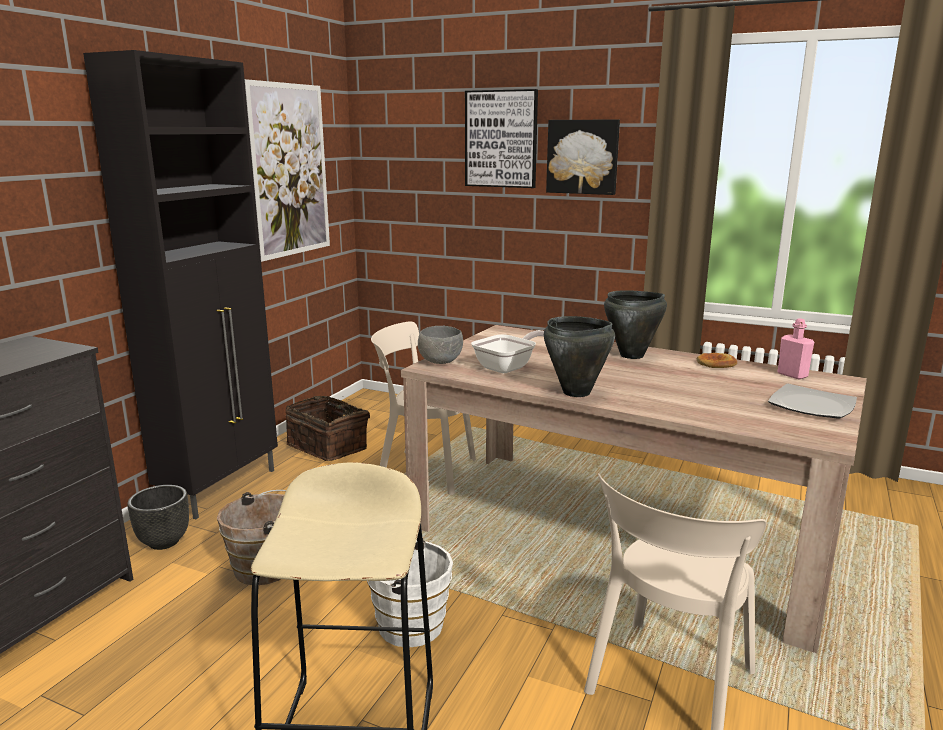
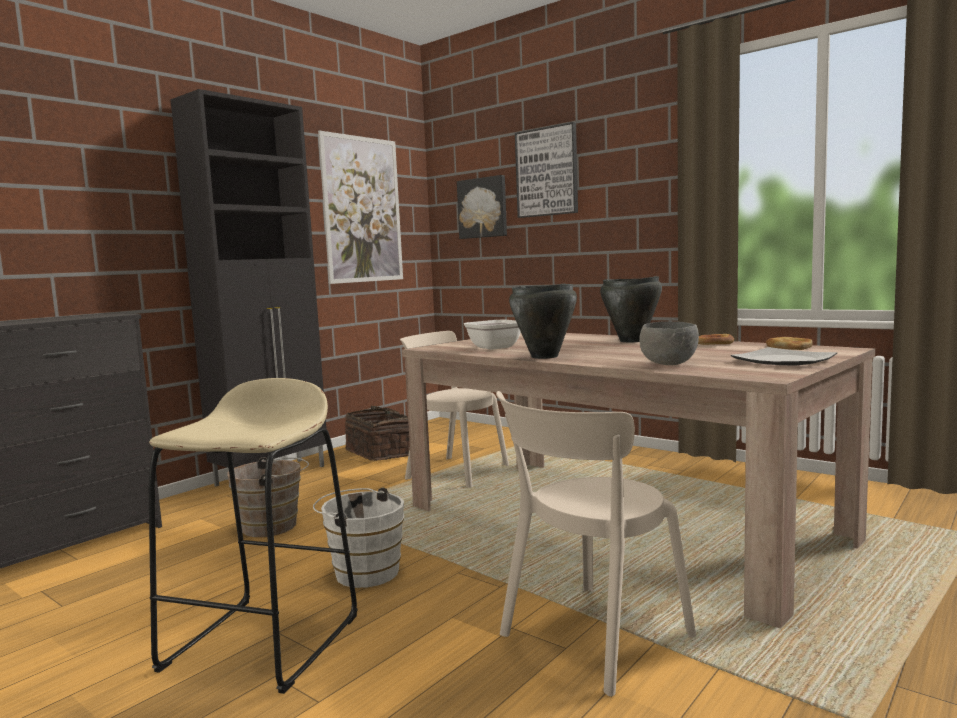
camera: 15 degrees right, 10 degrees down
(164, 542) = (203, 505): black planter -> none
(441, 362) = (444, 345): grey bowl -> grey bowl (670, 364)
(583, 157) = (618, 178): picture -> picture (483, 208)
(792, 375) = (789, 347): pink bottle -> bread

